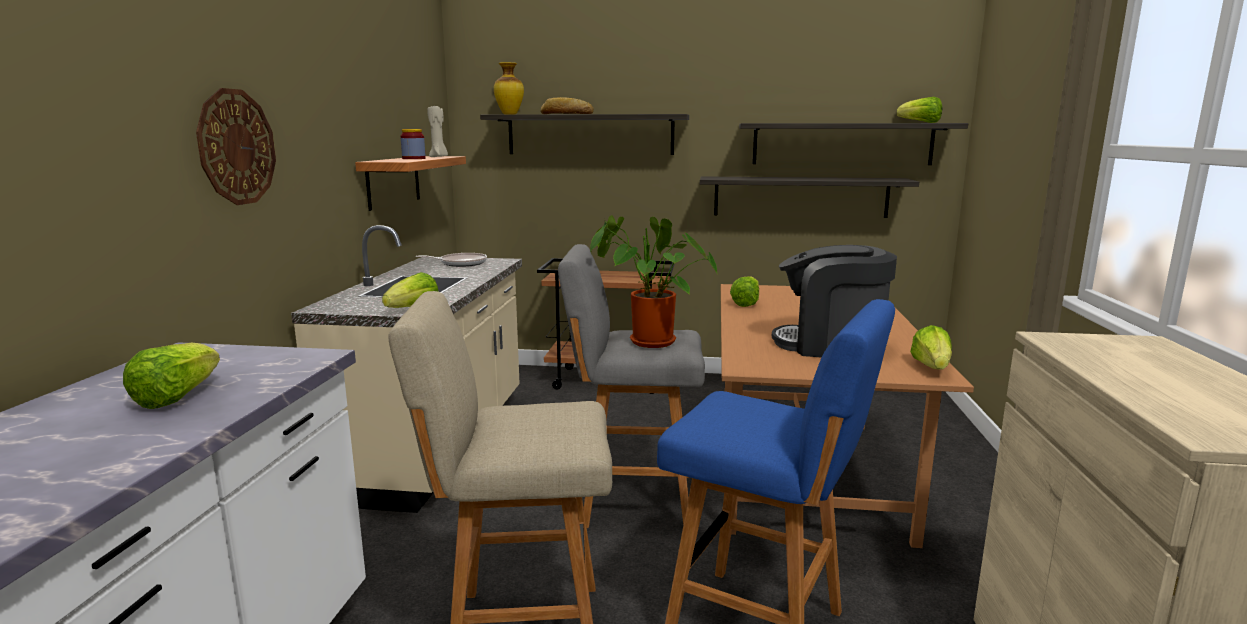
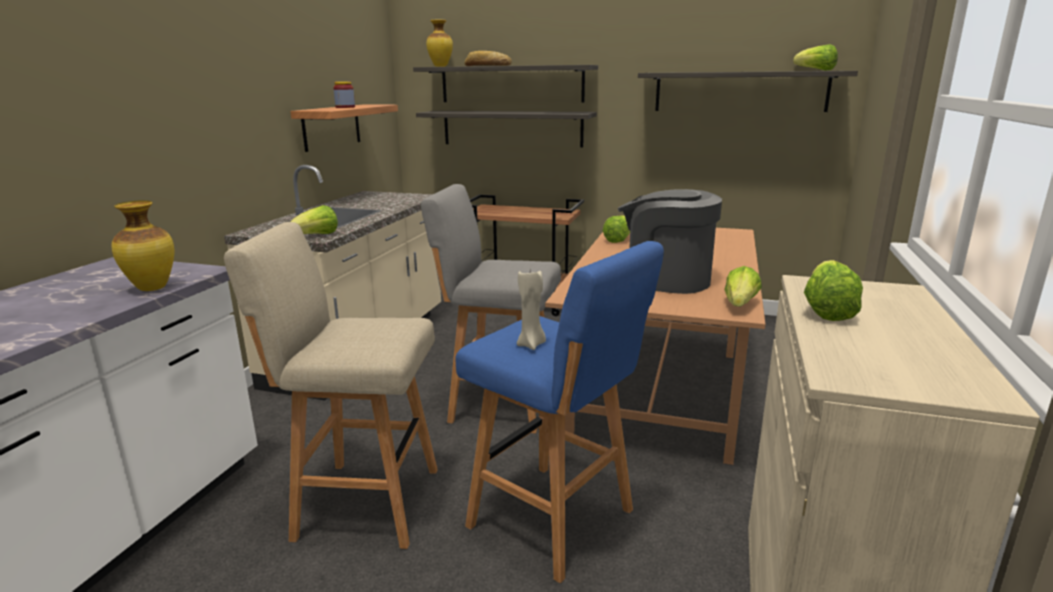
camera: 10 degrees right, 5 degrees up
(176, 397) = (81, 297): lettuce -> lettuce (827, 311)
(236, 147) = (168, 101): wall clock -> none
(269, 381) = (153, 288): none -> vase
(439, 157) = (371, 105): beige candle -> beige candle (531, 344)
(460, 263) = (387, 198): frying pan -> none
(647, 342) = (504, 271): potted plant -> none
(800, 197) = (699, 142): shelf -> shelf (512, 128)

